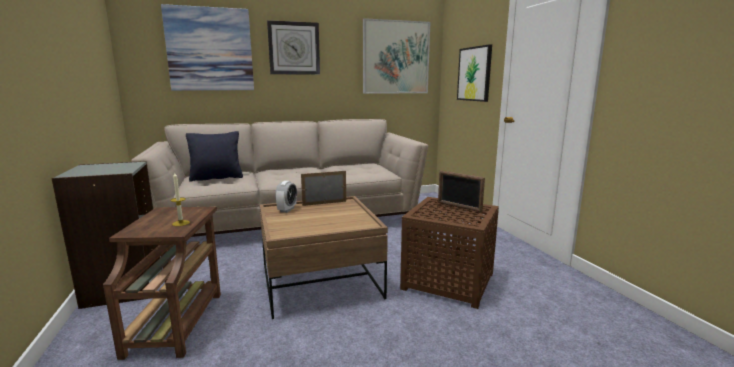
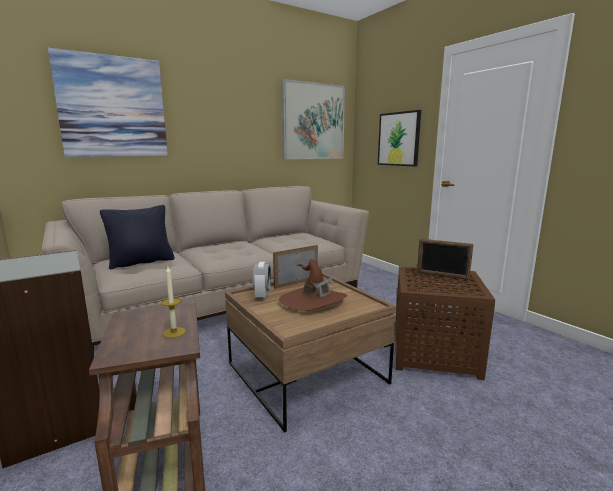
camera: 15 degrees left, 0 degrees up
(294, 48) = (211, 109): wall clock -> none
(323, 217) = (313, 301): none -> brown hat

